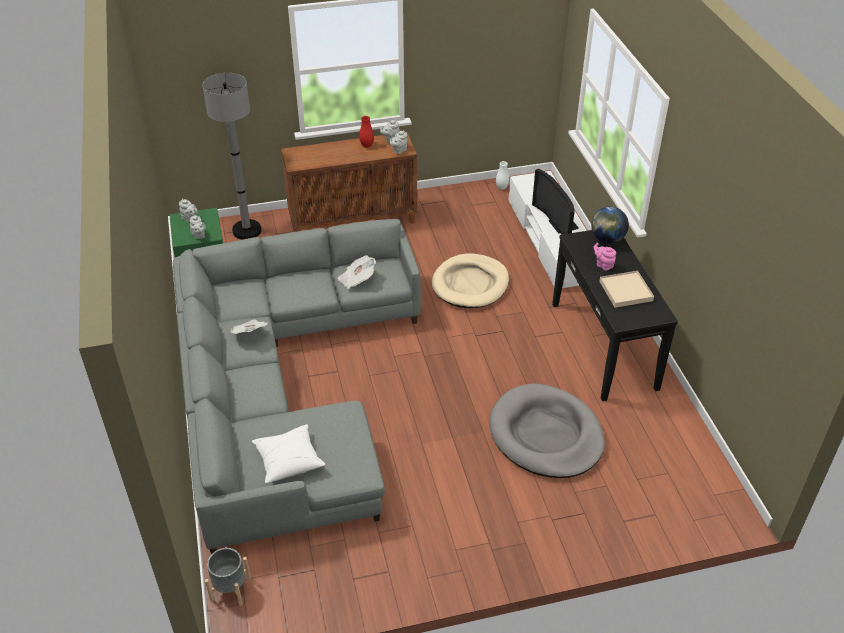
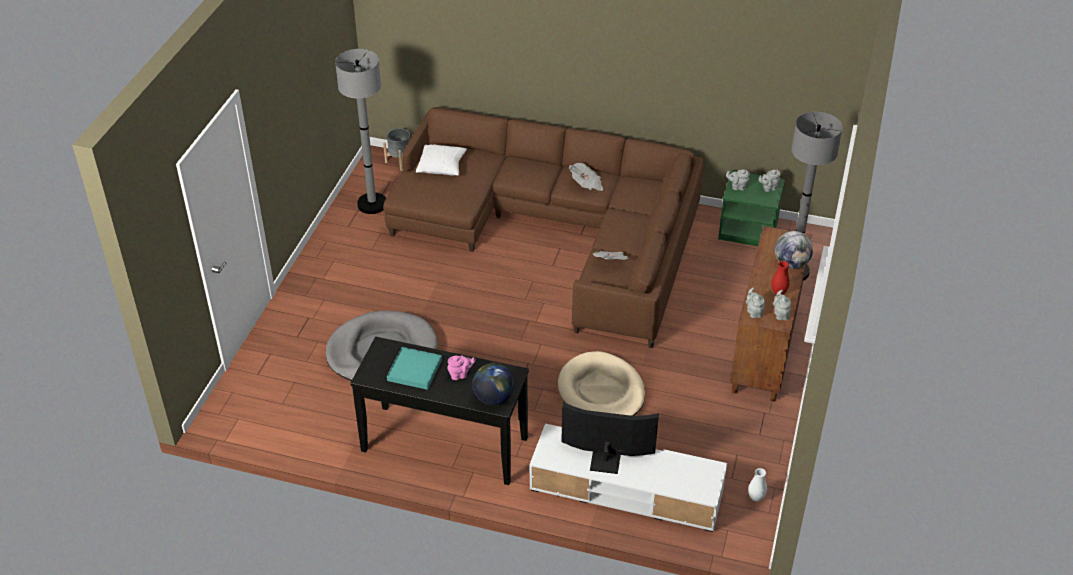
camera: 120 degrees right, 0 degrees up
(283, 388) = (556, 231): grey sofa -> brown sofa
(326, 148) = (791, 263): none -> globe
(334, 570) = (372, 204): none -> grey floor lamp
(625, 291) = (415, 370): beige tray -> turquoise tray

